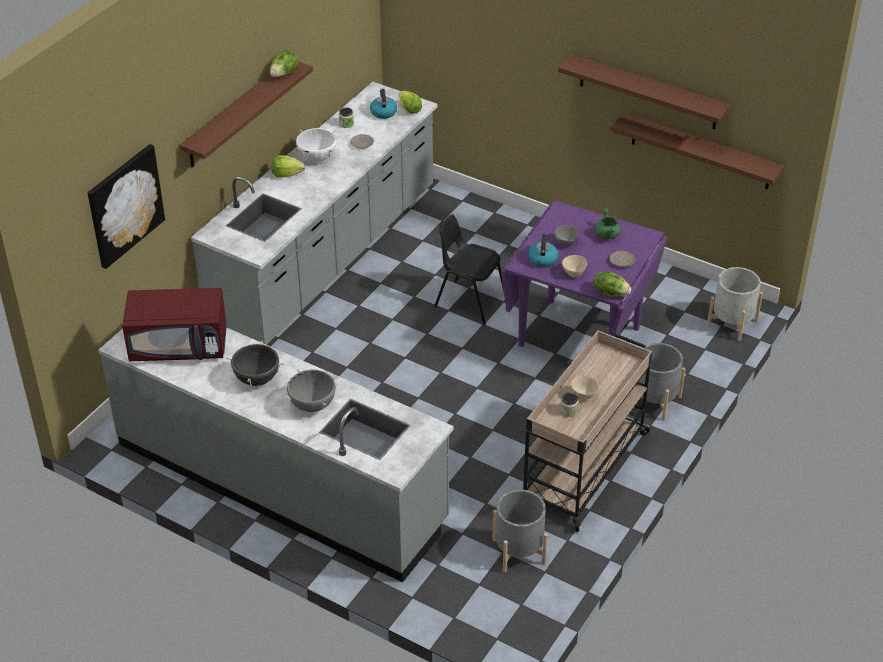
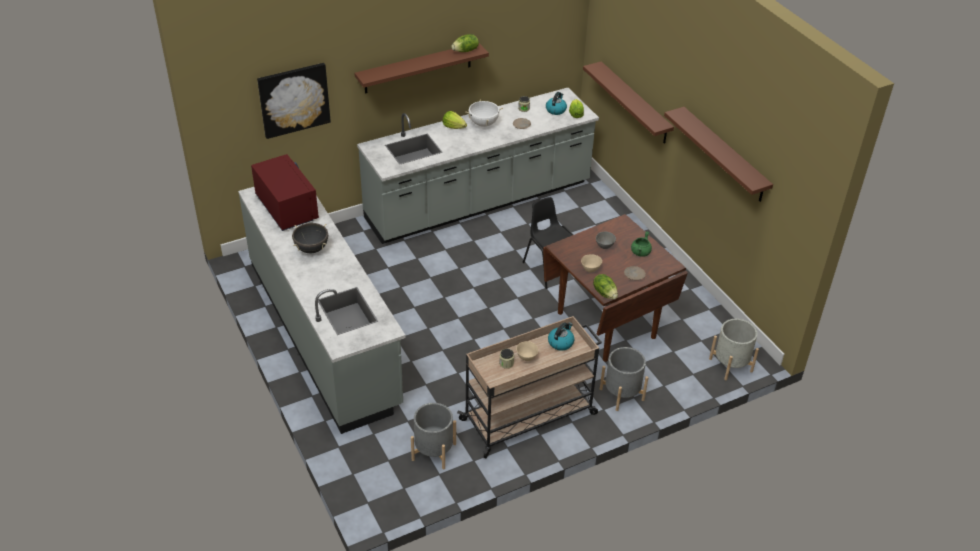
camera: 30 degrees right, 0 degrees up
(179, 346) = (286, 208): red microwave -> red microwave turned 150 degrees counterclockwise
(312, 405) = (329, 280): grey cooking pot -> none
(542, 259) = (577, 250): kettle -> kettle (560, 342)
(578, 337) = (605, 325): purple dining table -> brown dining table
(700, 152) = (749, 217): brown shelf -> brown shelf (634, 103)

